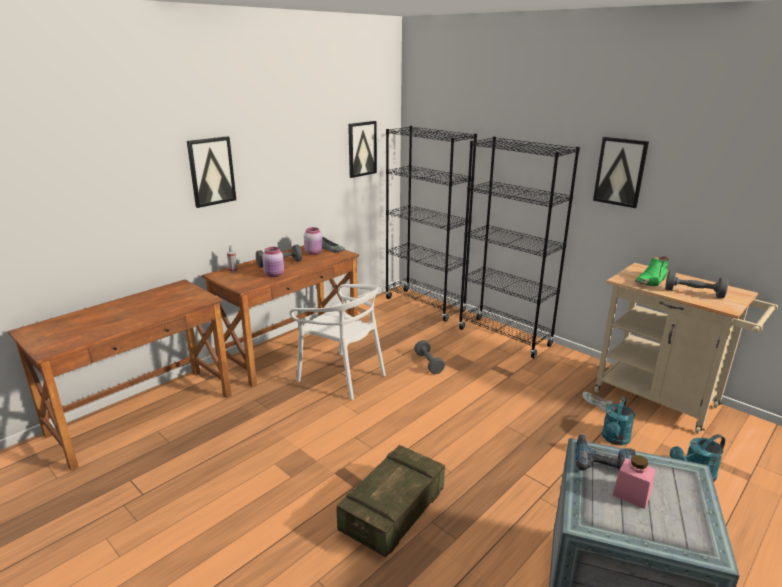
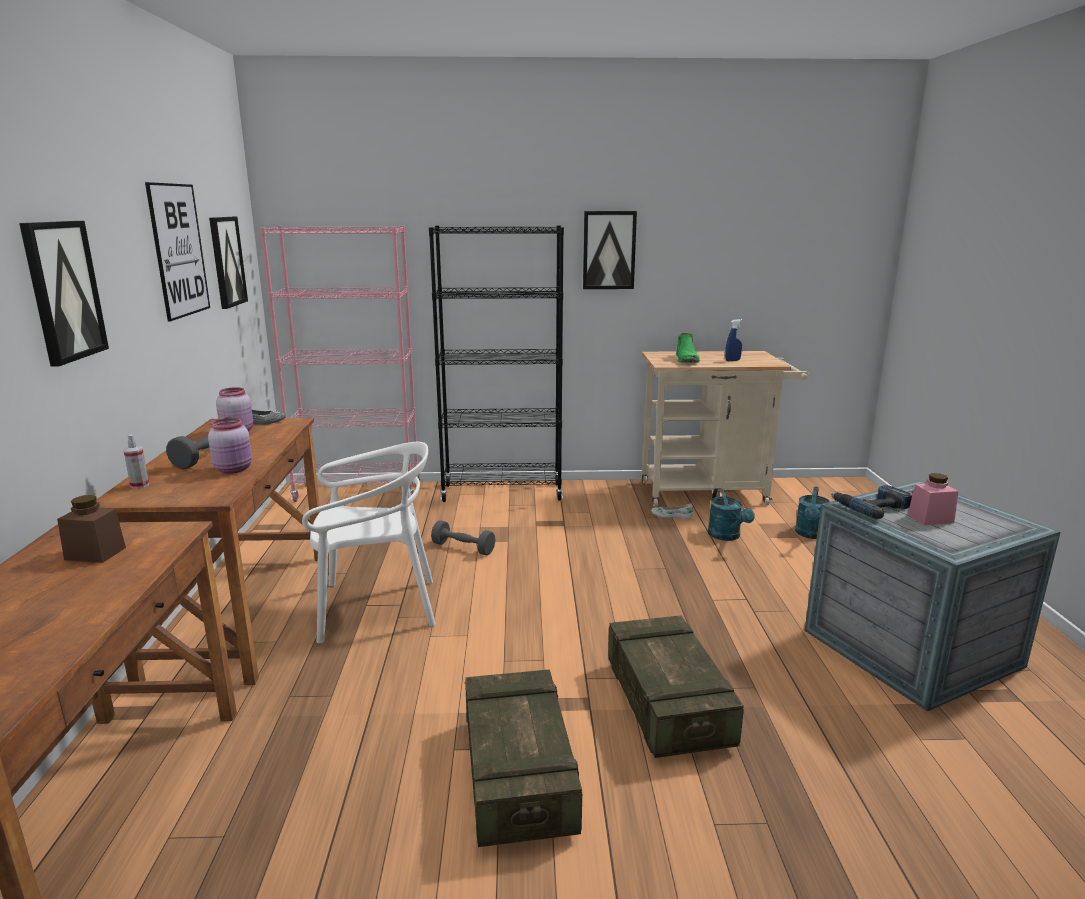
camera: 45 degrees left, 5 degrees down
(170, 298) = (95, 553): none -> brown jar
(279, 493) = (518, 776): none -> crate
(313, 145) = (179, 250): none -> picture
(425, 305) = (358, 492): black bookcase -> pink bookcase
(693, 293) = (732, 360): grey dumbbell -> blue spray bottle

